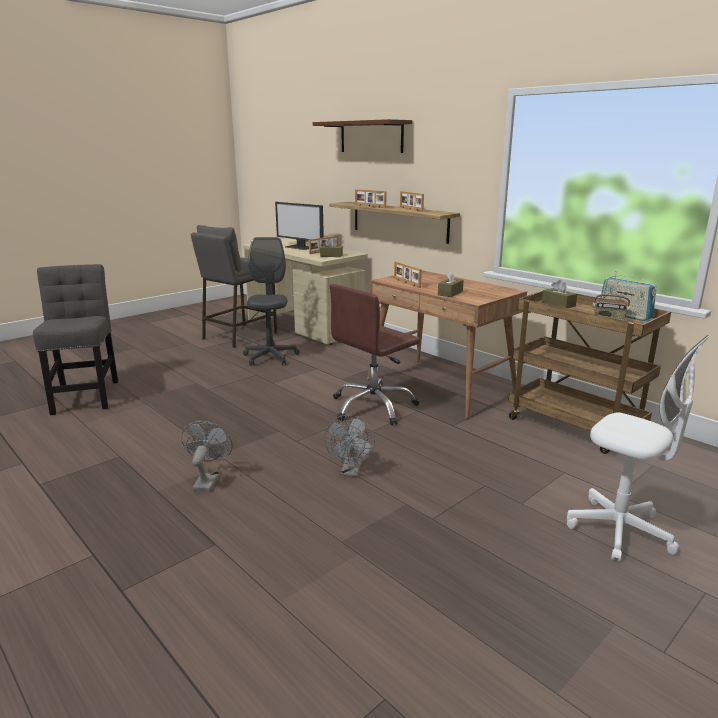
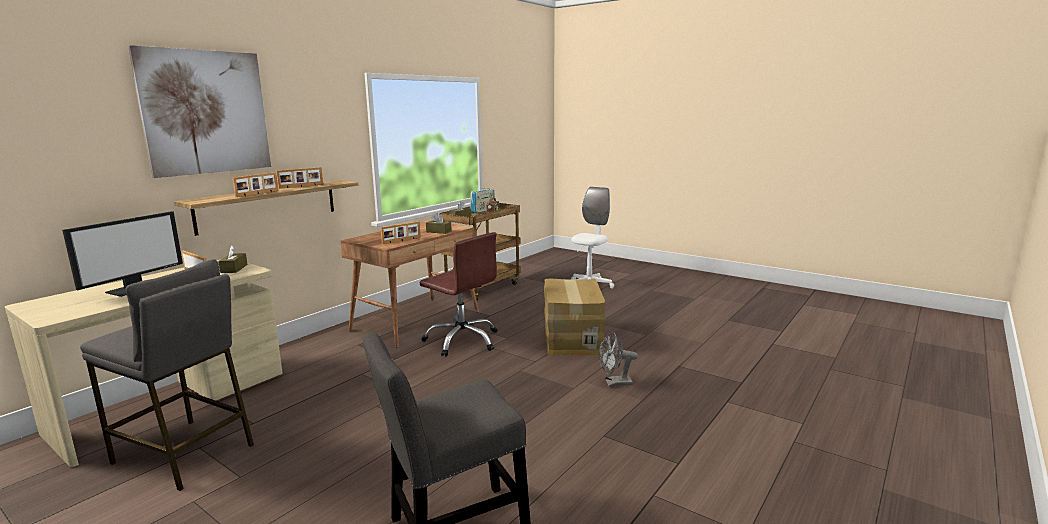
camera: 100 degrees left, 5 degrees down
(270, 357) = (311, 407): grey office chair -> none
(351, 471) = (571, 339): grey fan -> cardboard box
(371, 137) = (206, 112): brown shelf -> picture

